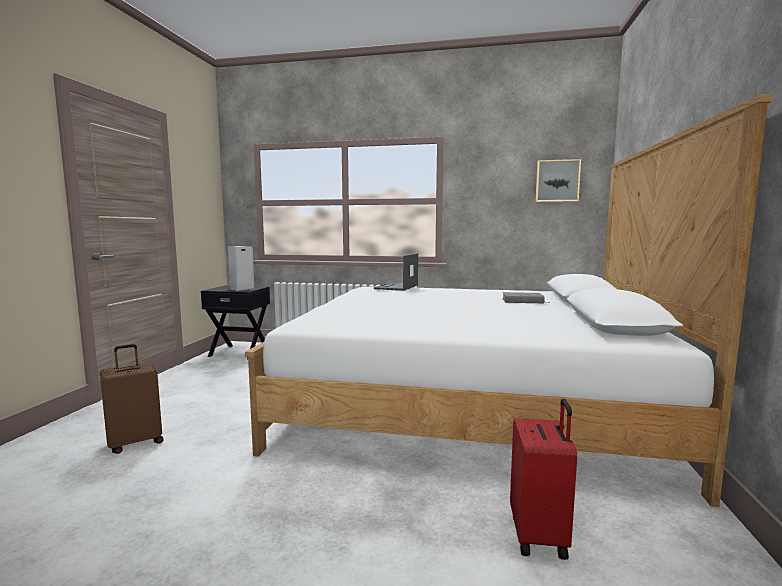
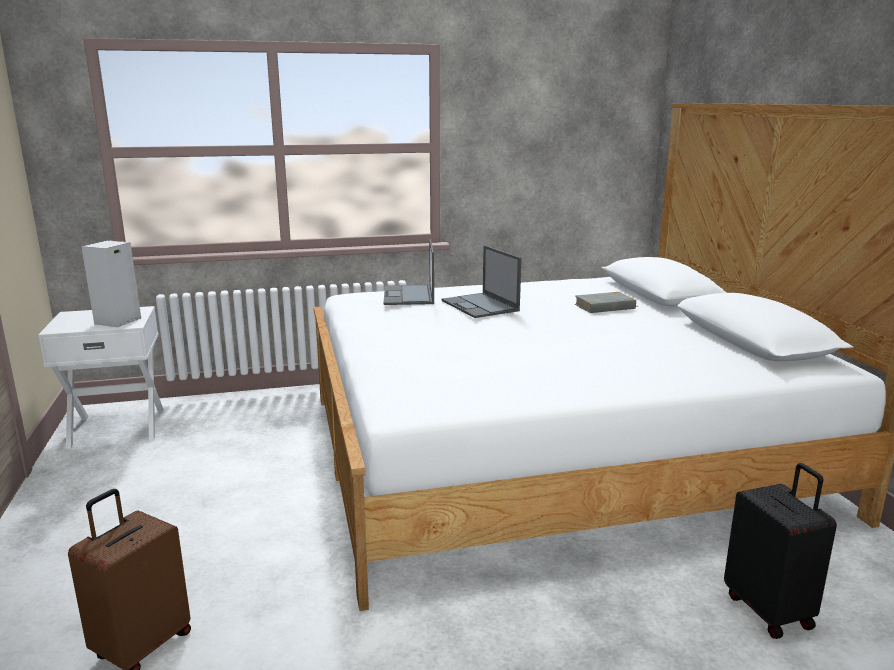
camera: 25 degrees left, 10 degrees up
(240, 352) = (118, 427): black nightstand -> white nightstand
(432, 293) = (480, 306): none -> laptop
(540, 535) = (770, 610): red suitcase -> black suitcase
(557, 181) = (596, 118): picture -> none

